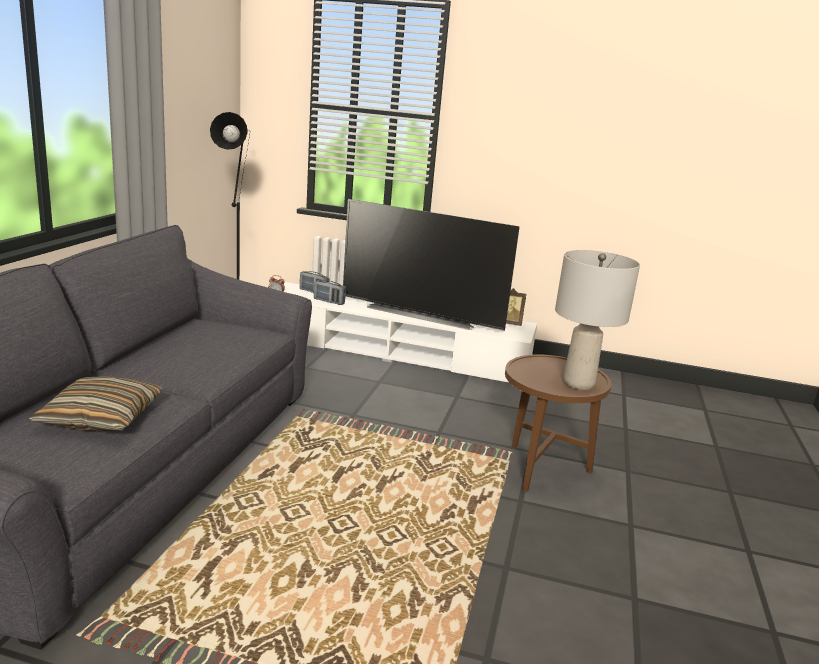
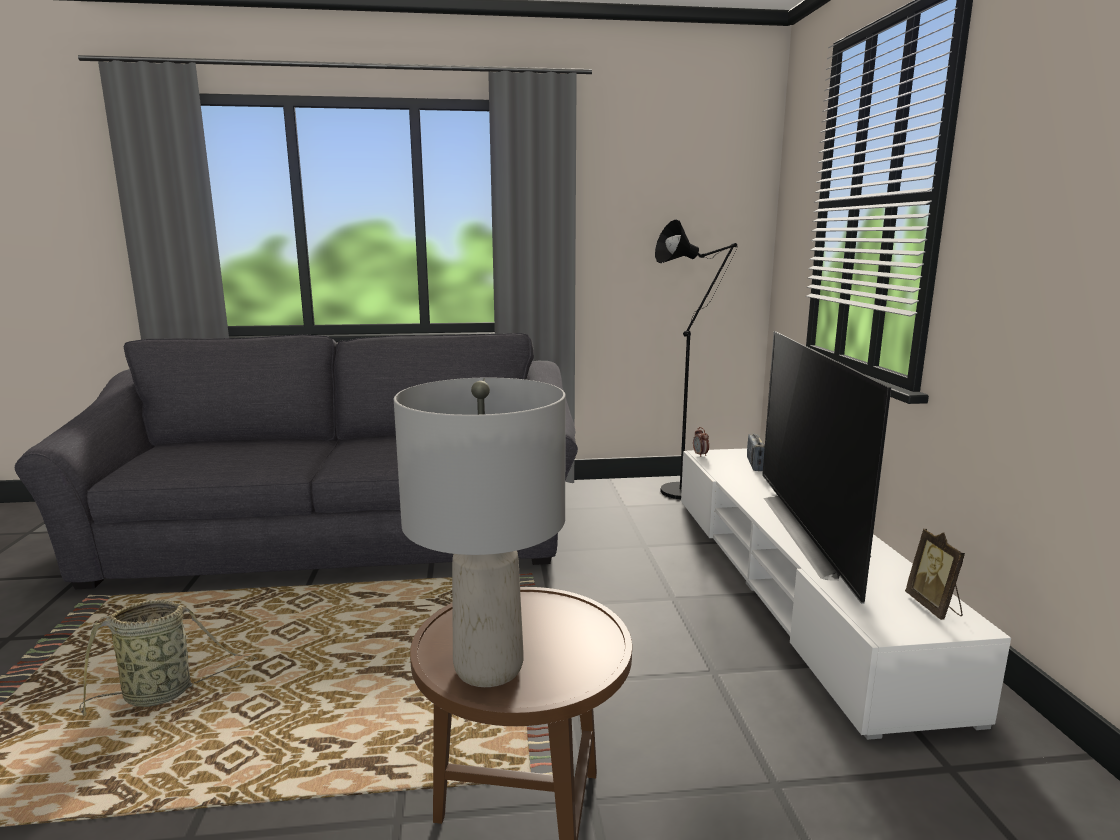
camera: 70 degrees right, 5 degrees down
(101, 417) = (235, 457): pillow -> none
(329, 302) = (738, 477): radio -> none
(339, 577) = (164, 693): none -> basket

